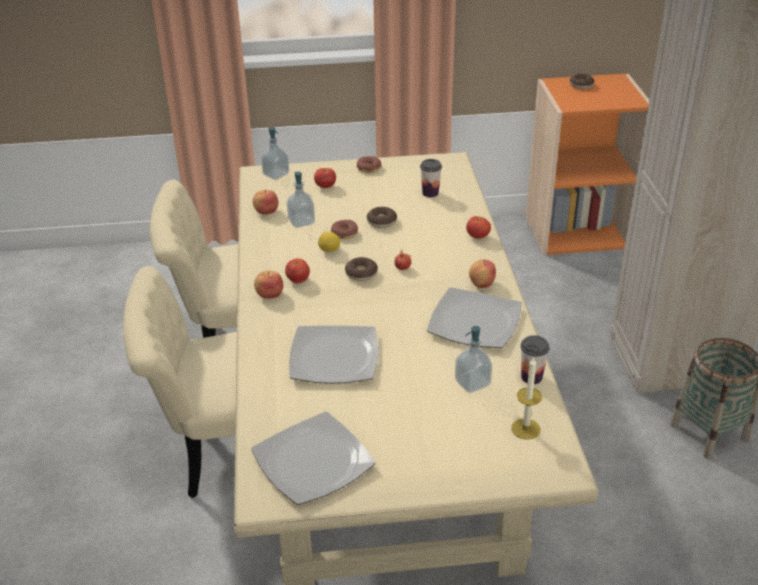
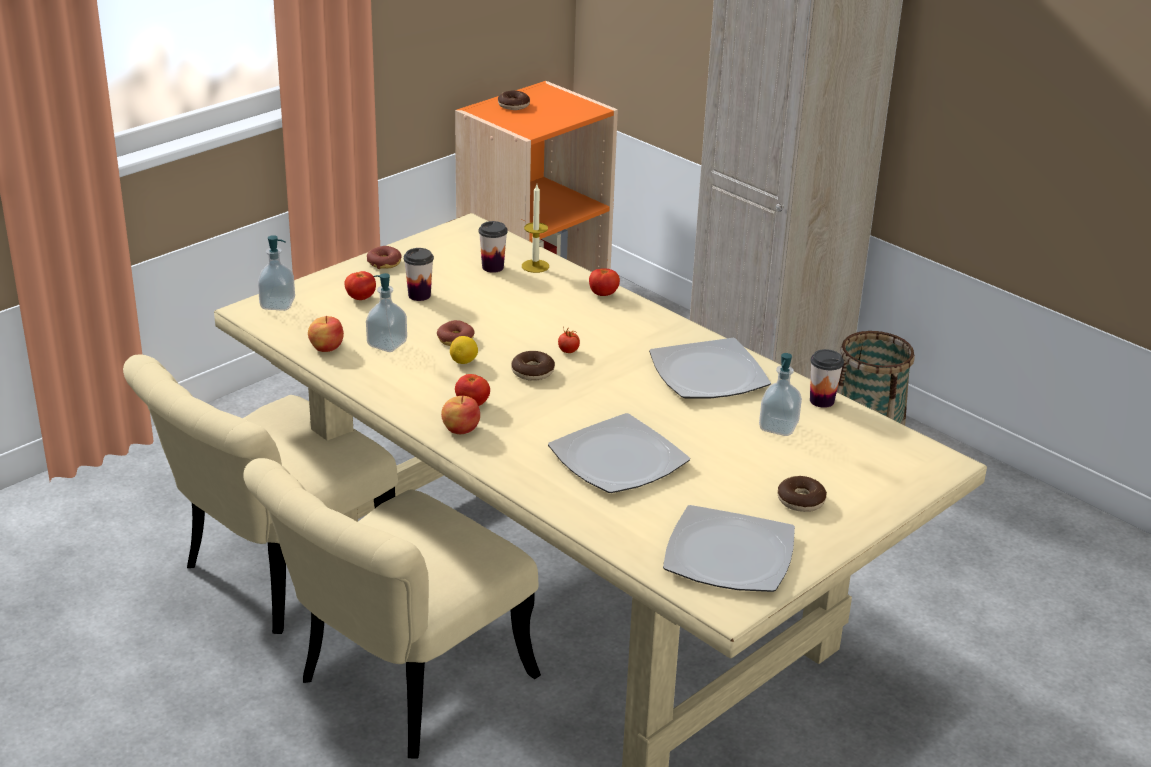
camera: 40 degrees left, 5 degrees down
(361, 196) = (419, 295): none -> cup
(382, 222) = (480, 313): donut -> donut (801, 501)
(481, 283) = (667, 337): apple -> none
(525, 429) = (873, 444): candle -> candle (535, 266)

